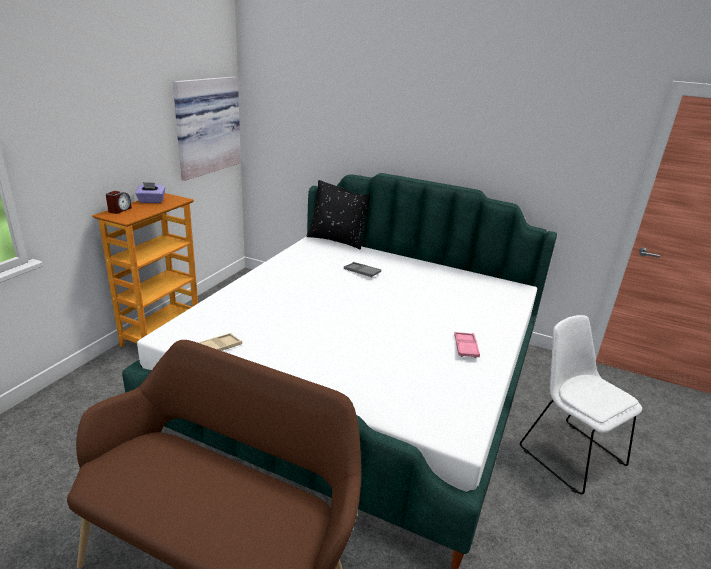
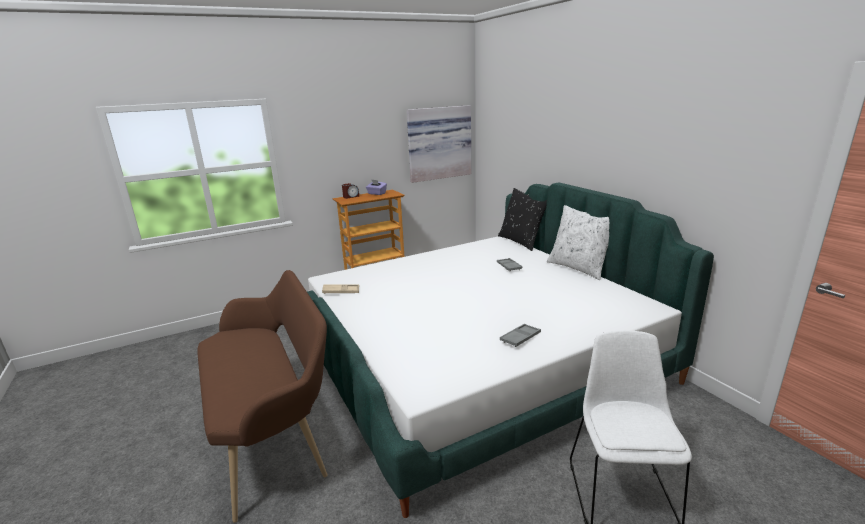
camera: 40 degrees right, 5 degrees down
(422, 261) = (578, 268): none -> white pillow
(465, 347) = (520, 338): pink tray -> grey tray

